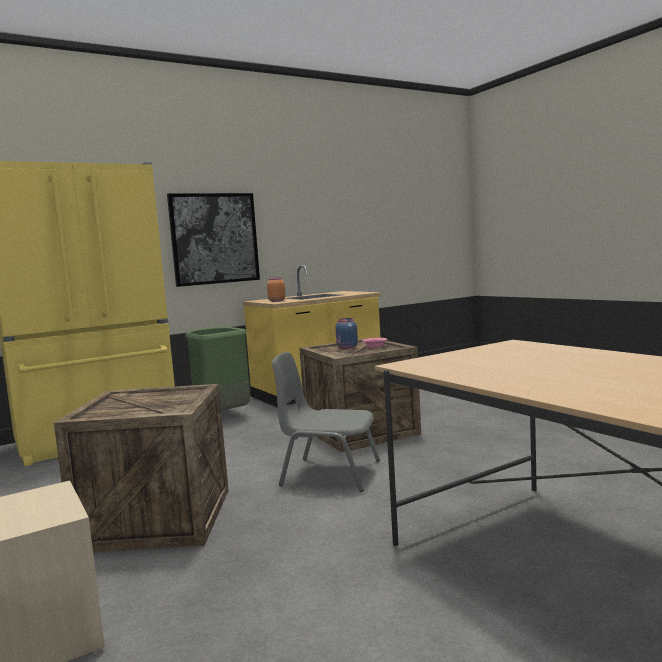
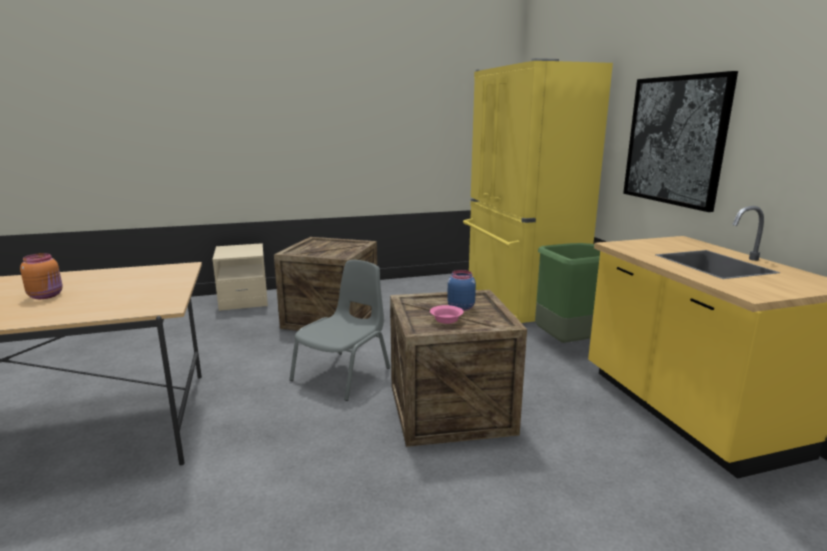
camera: 105 degrees right, 10 degrees up
(276, 301) = (642, 245): orange jar -> orange jar (47, 295)

